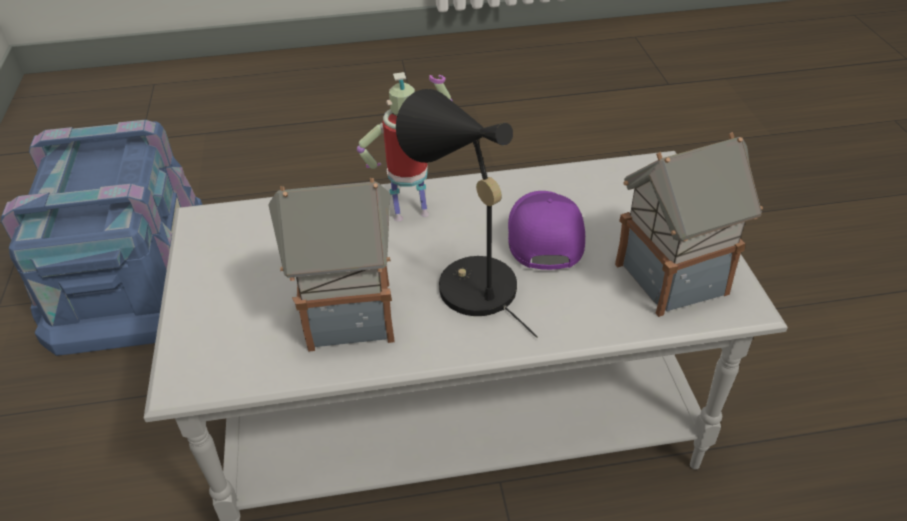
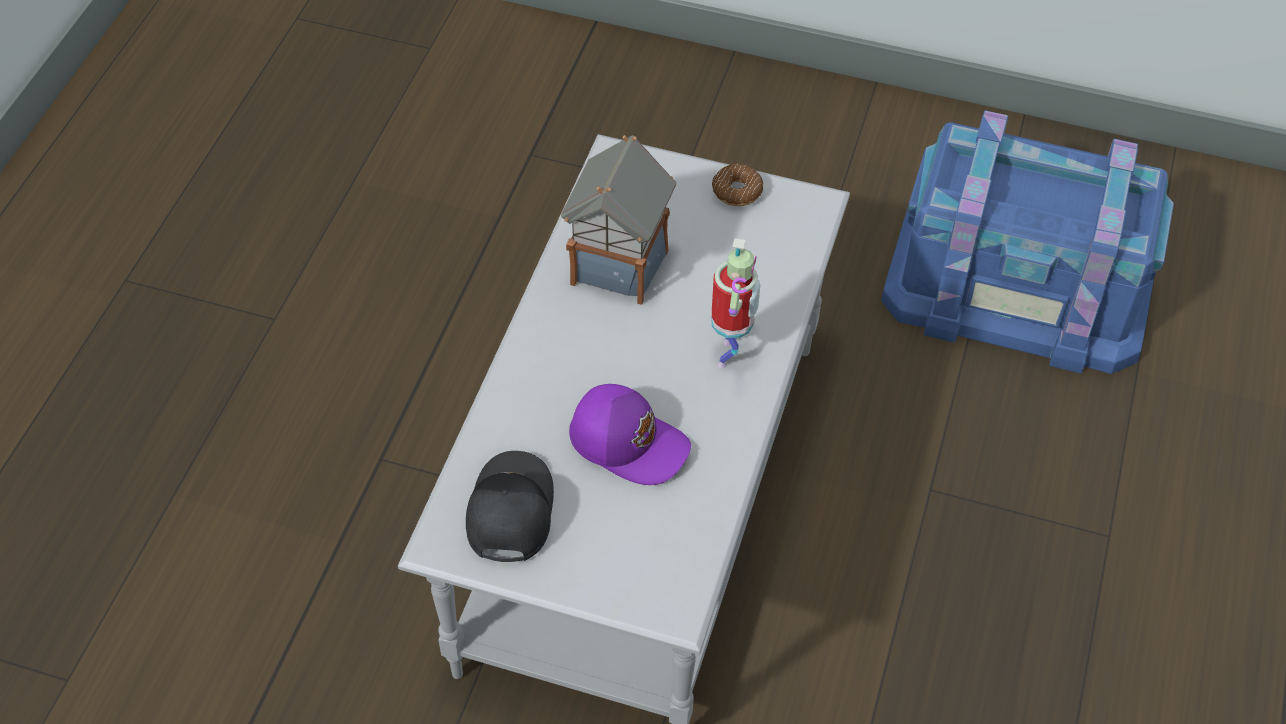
camera: 115 degrees right, 10 degrees up
(204, 271) = (737, 191): none -> donut
(467, 282) = (605, 358): black table lamp -> none
(673, 277) = (508, 512): toy house -> black cap

